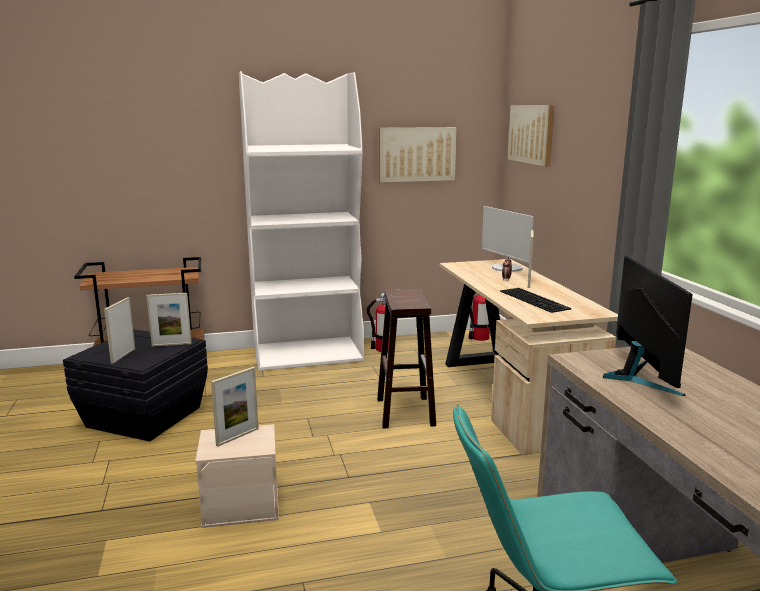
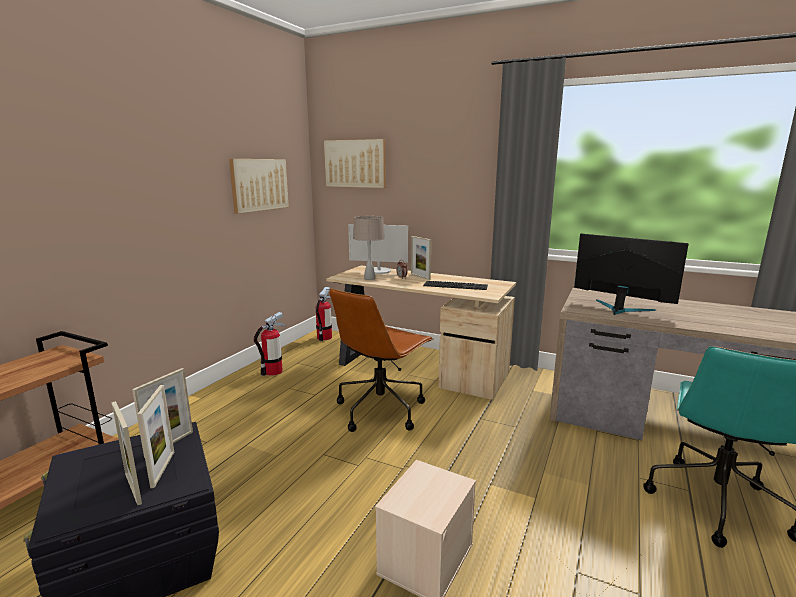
camera: 50 degrees left, 0 degrees up
(237, 437) = (419, 488): picture frame -> picture frame (163, 469)
(308, 354) = (214, 403): white bookcase -> none
(405, 411) = (381, 409): brown stool -> brown office chair
(475, 272) = (369, 278): none -> beige table lamp

